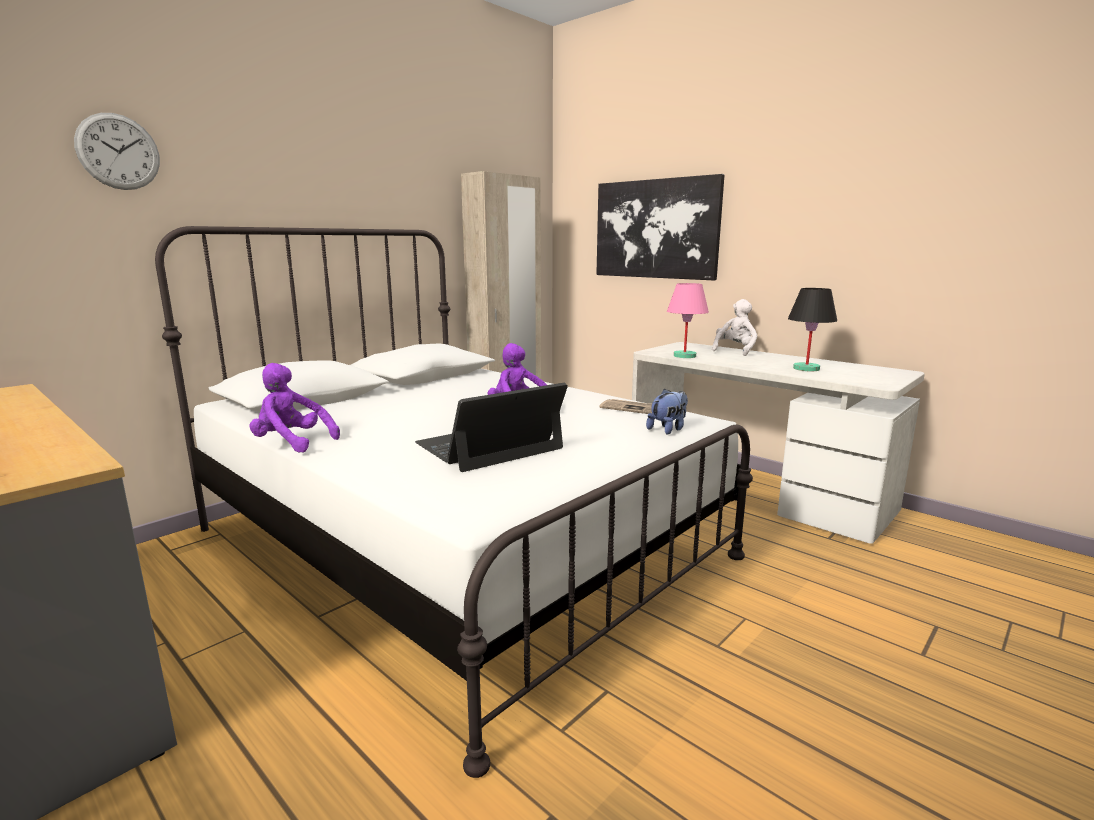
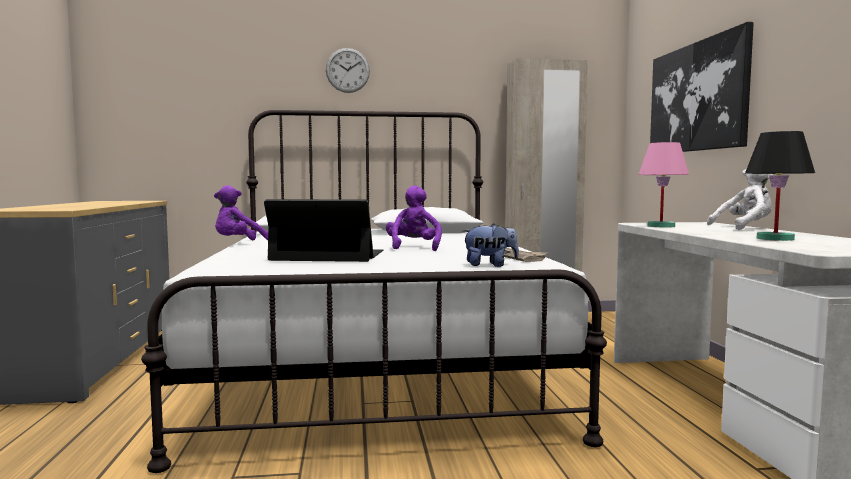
camera: 40 degrees right, 10 degrees down
(118, 152) = (241, 66): wall clock -> wall clock (347, 70)
(292, 443) = (239, 243): purple plush toy -> purple plush toy turned 105 degrees counterclockwise

